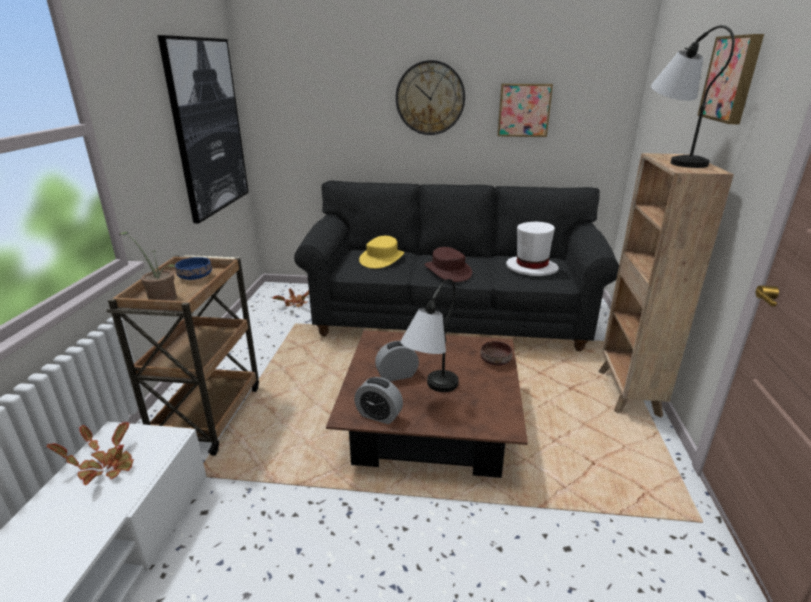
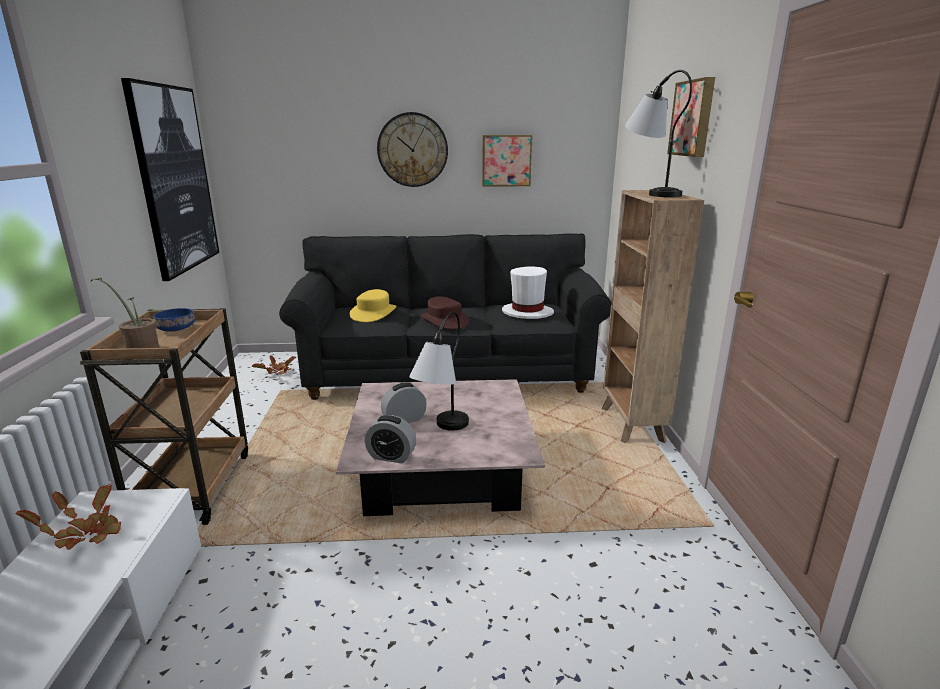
camera: 10 degrees left, 5 degrees down
(431, 423) = (442, 469): brown coffee table -> pink coffee table
(495, 361) = (503, 399): brown bowl -> none

